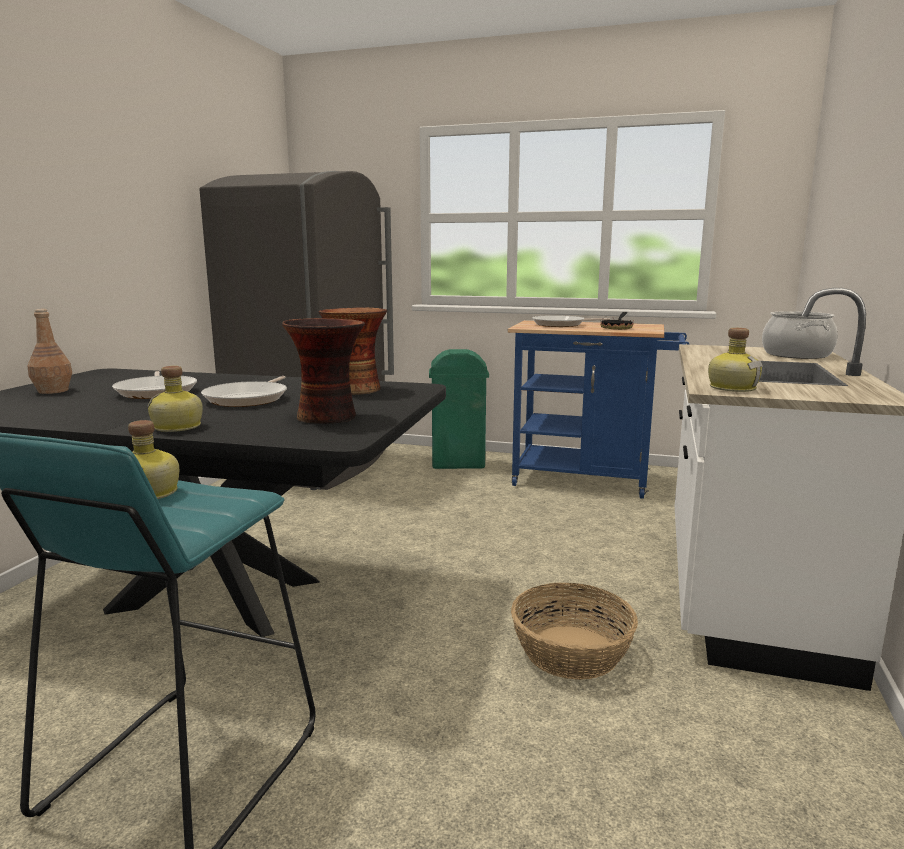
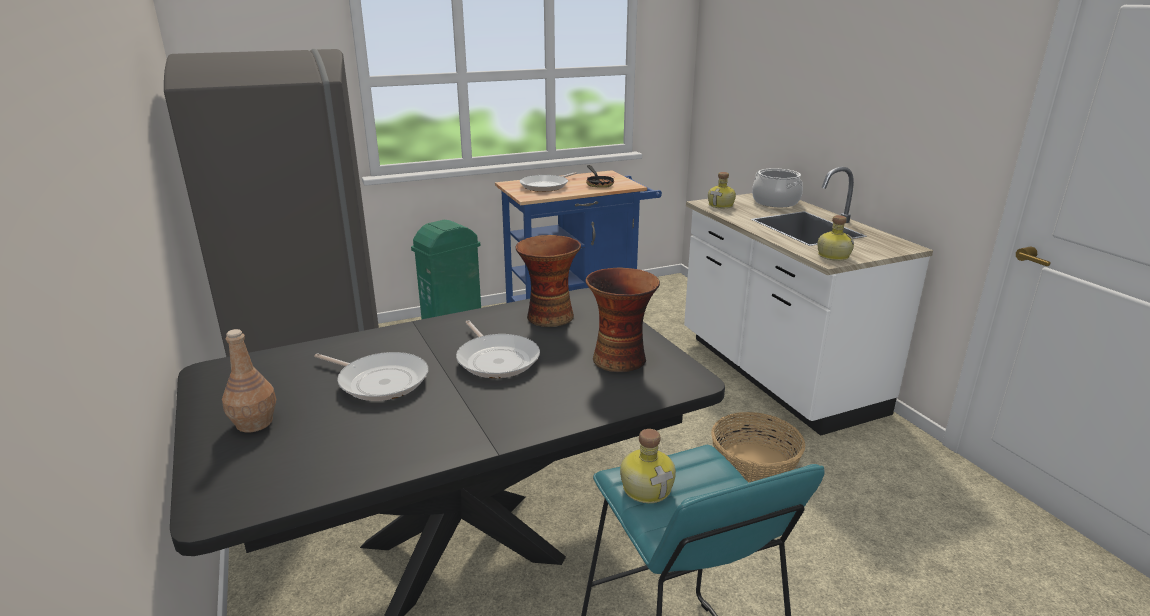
camera: 40 degrees left, 10 degrees up
(178, 427) = (545, 418): bottle -> bottle (721, 205)

